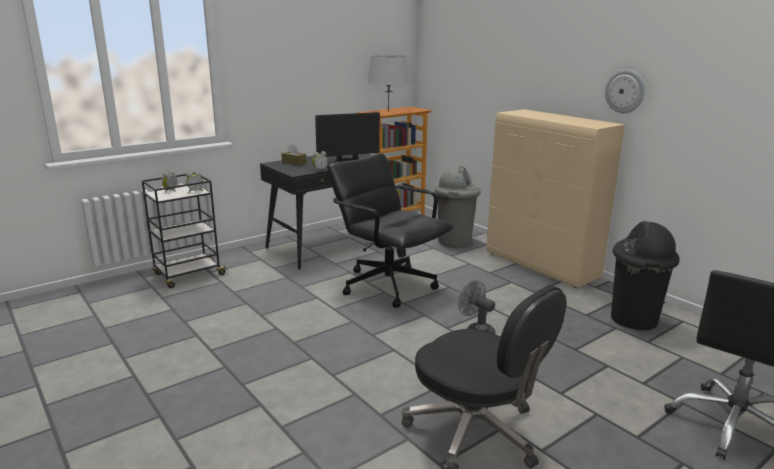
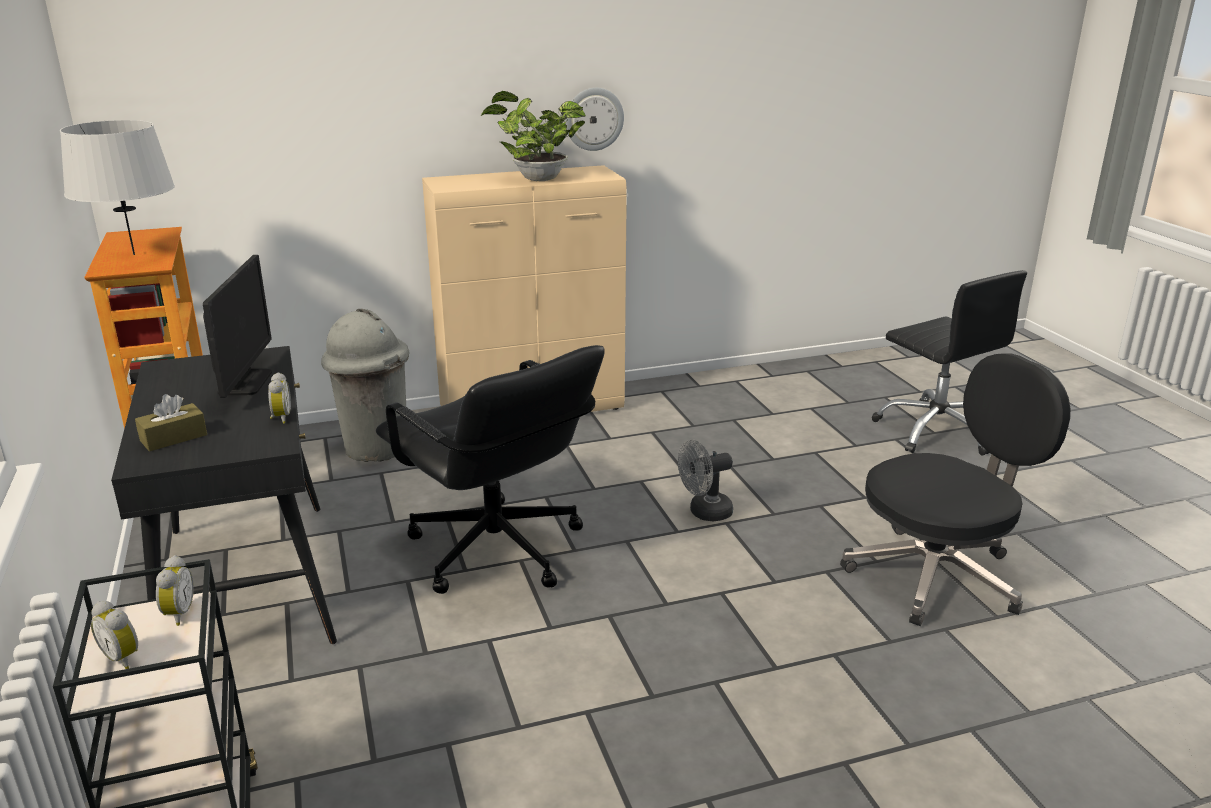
camera: 70 degrees left, 5 degrees up
(388, 285) = (495, 550): black office chair -> black office chair turned 105 degrees counterclockwise
(559, 119) = (536, 179): none -> potted plant
(633, 320) = (720, 404): black trash can -> none

